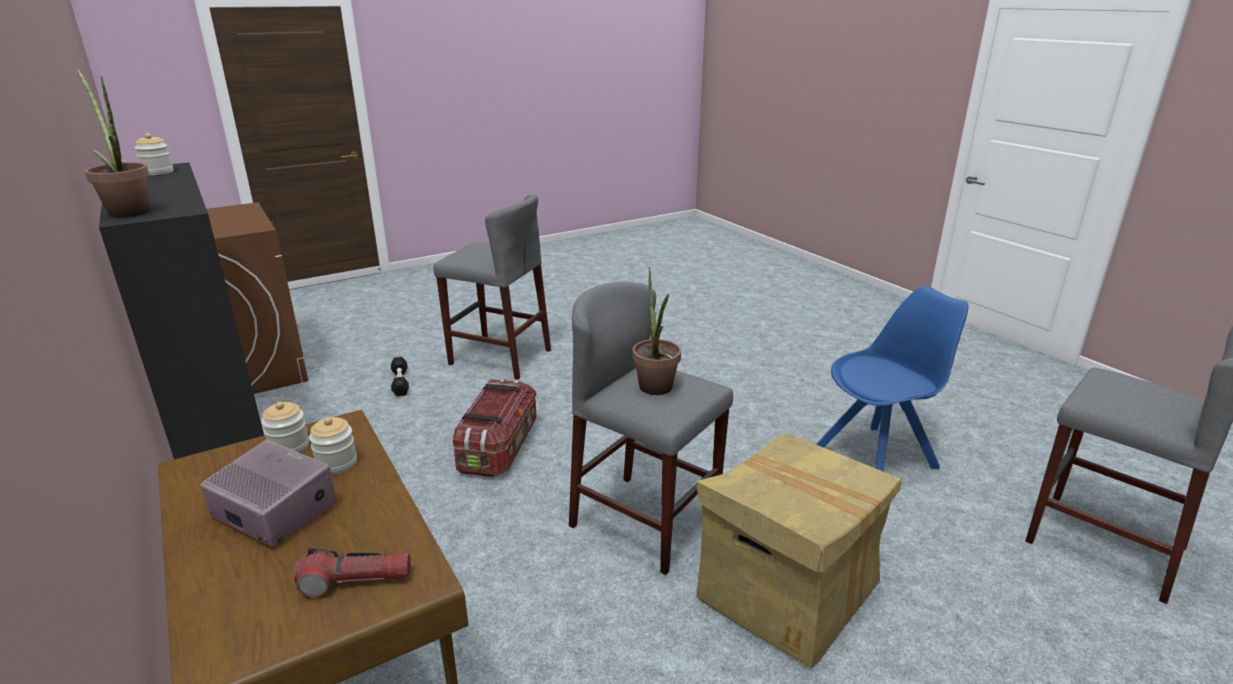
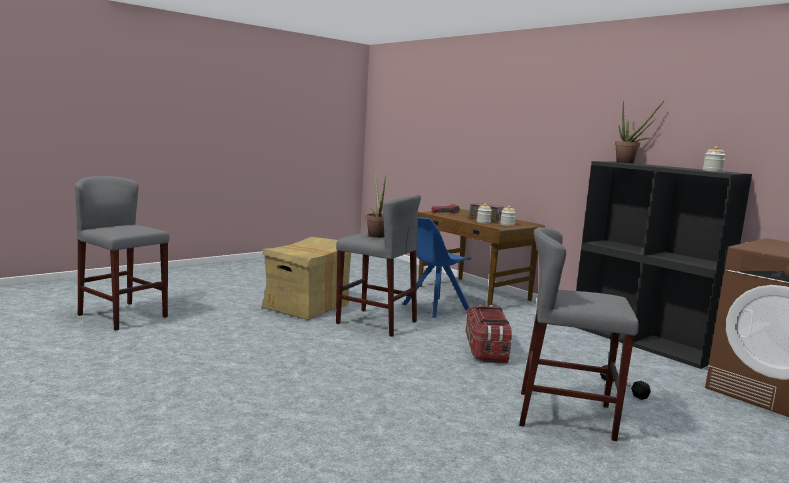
camera: 170 degrees right, 15 degrees down
(878, 457) = (214, 346): blue chair -> blue chair (434, 308)

